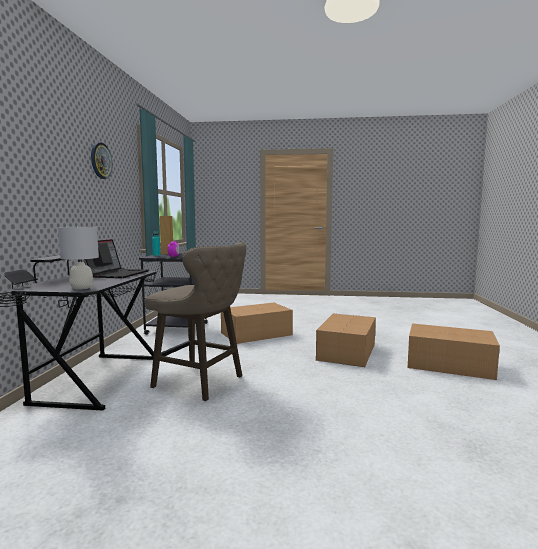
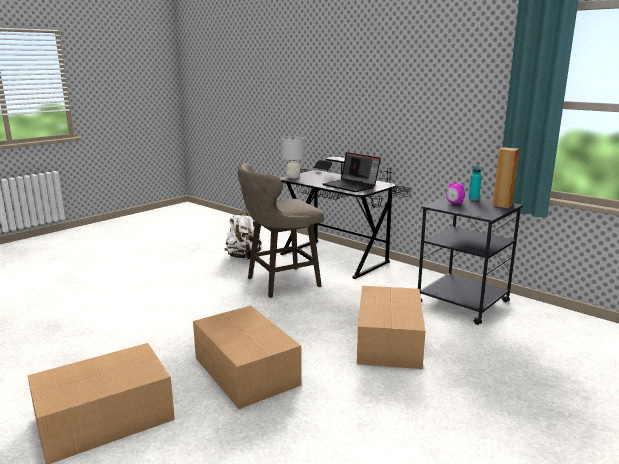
camera: 125 degrees right, 10 degrees up
(100, 160) = (439, 75): wall clock -> none
(132, 430) = (244, 257): none -> white backpack

